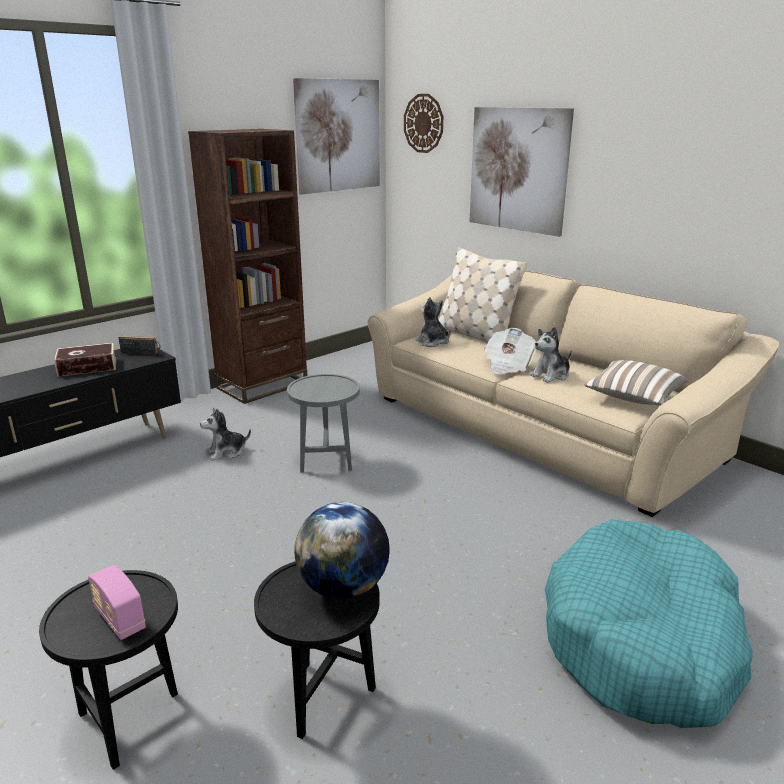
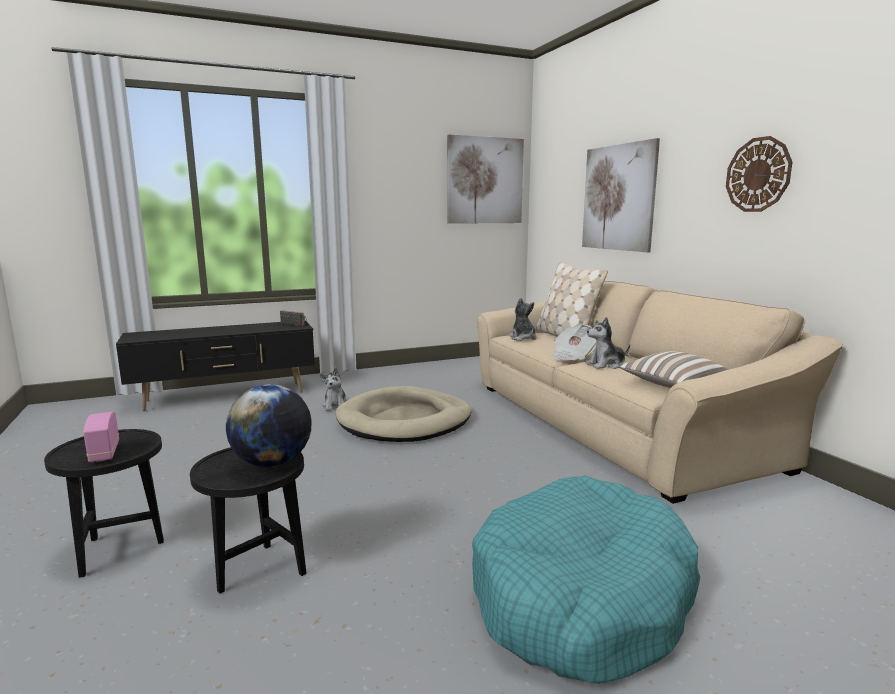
camera: 20 degrees right, 10 degrees down
(87, 367) = (250, 328): book -> none
(226, 452) = (335, 406): plush toy -> plush toy turned 90 degrees counterclockwise
(262, 385) = (398, 371): brown bookcase -> none
(326, 460) = (405, 420): grey side table -> beige dog bed
(423, 123) = (554, 169): wall clock -> wall clock (758, 175)

